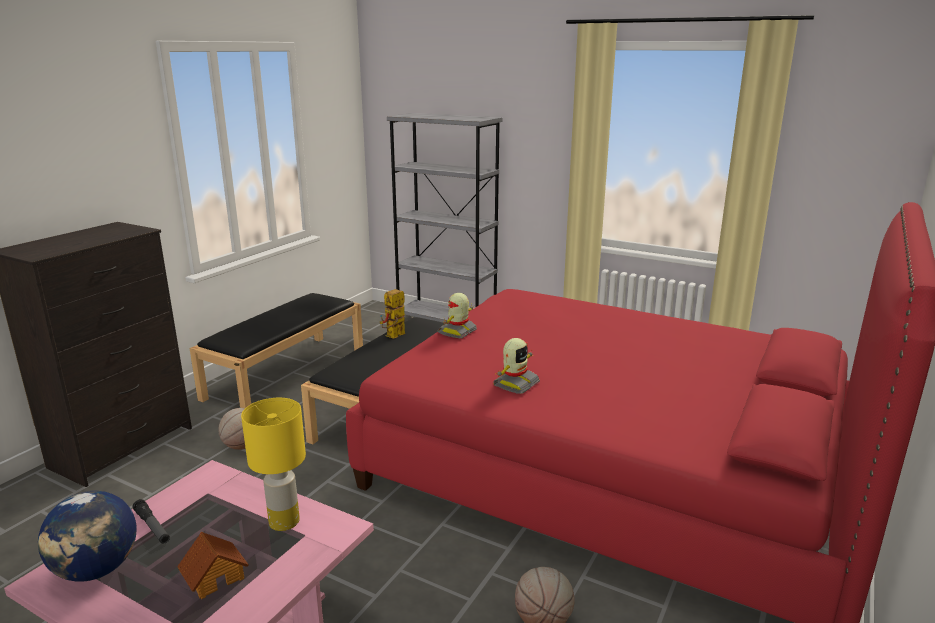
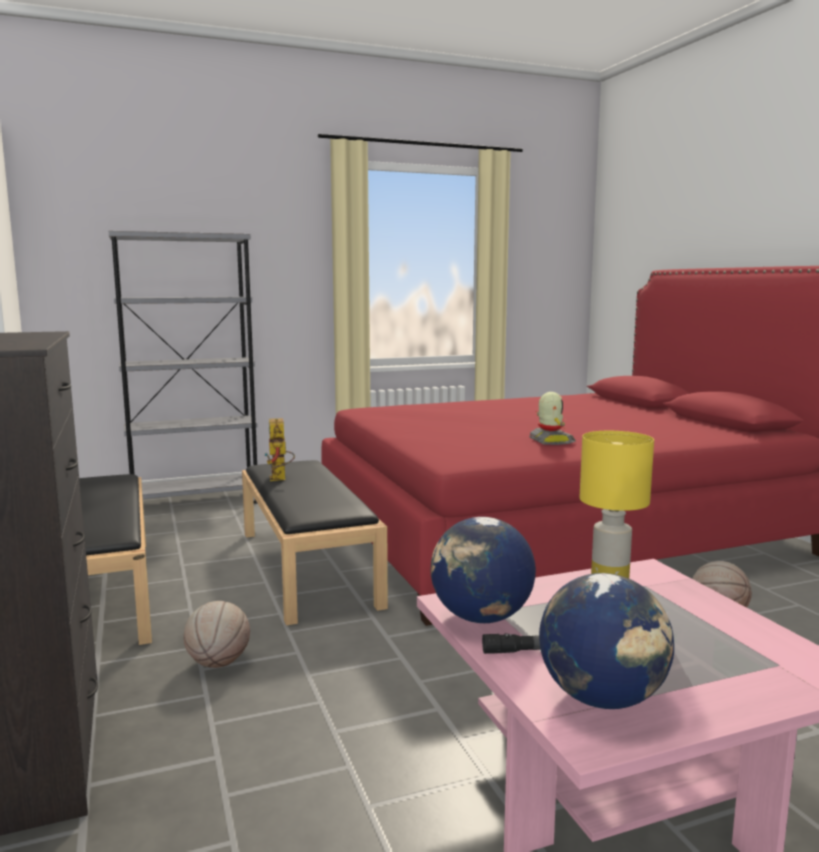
camera: 50 degrees left, 10 degrees down
(191, 492) = (481, 618): none -> globe
(215, 576) = (683, 636): toy house -> none
(458, 332) = (408, 432): toy robot -> none

